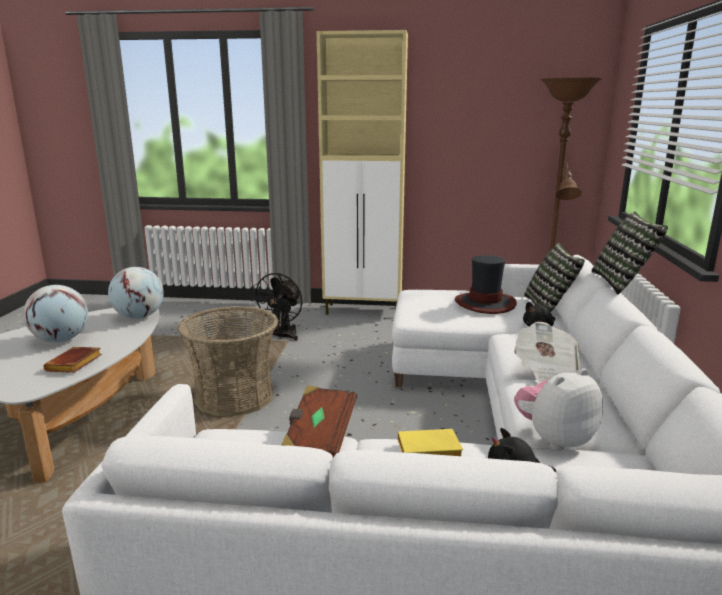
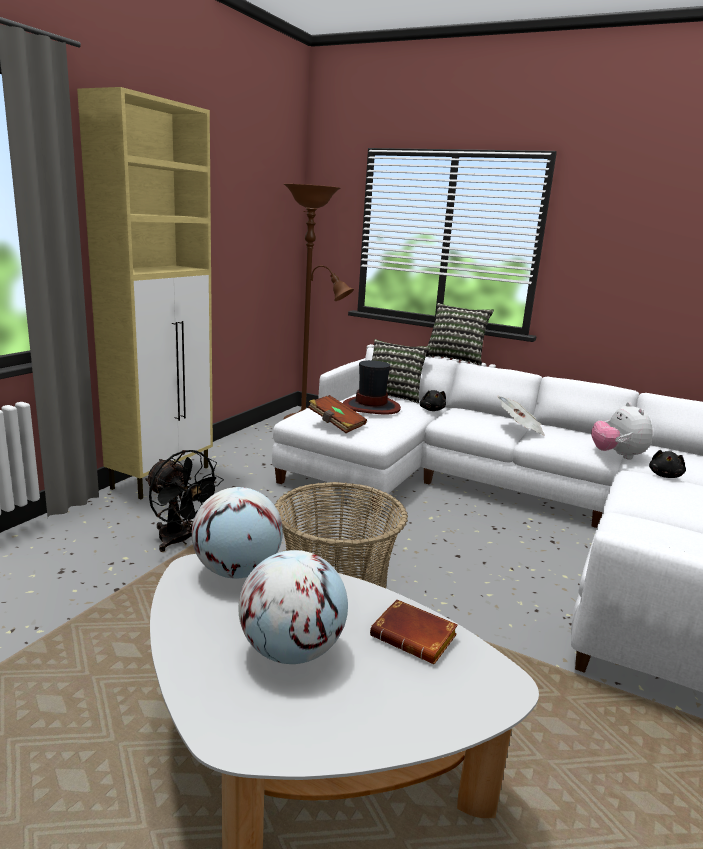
camera: 70 degrees left, 0 degrees up
(319, 437) = (626, 518): brown book -> brown book (336, 424)
(427, 452) = (644, 489): yellow book -> none

